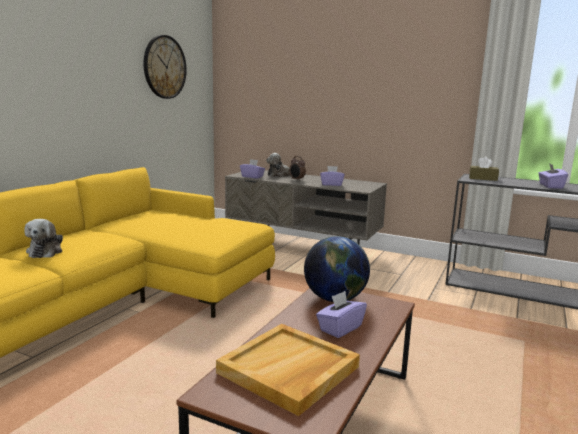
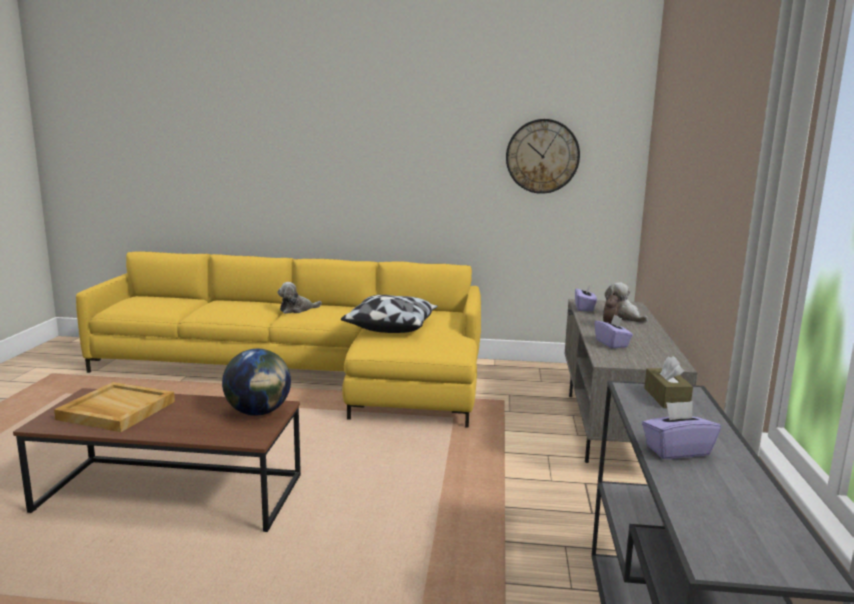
camera: 70 degrees right, 0 degrees up
(170, 229) = (391, 327): none -> pillow
(340, 328) = (191, 420): purple tissue box -> none

